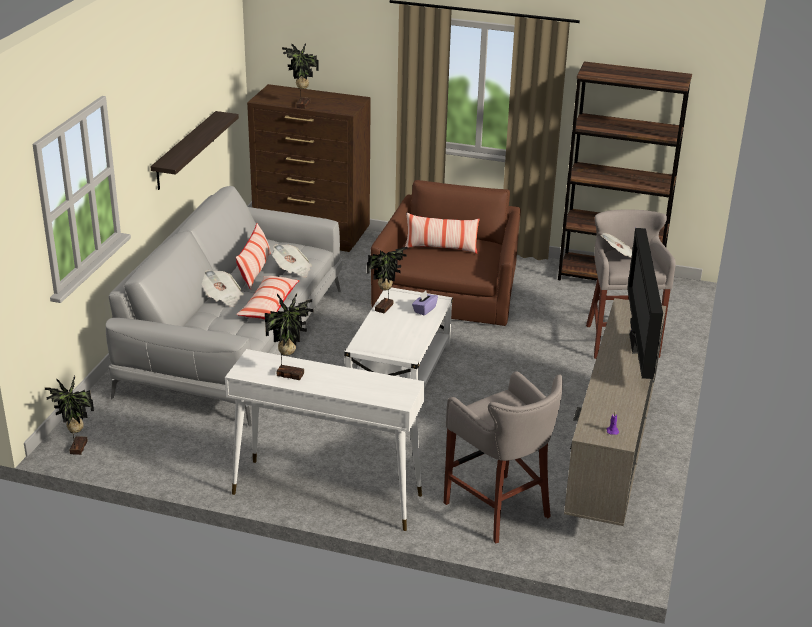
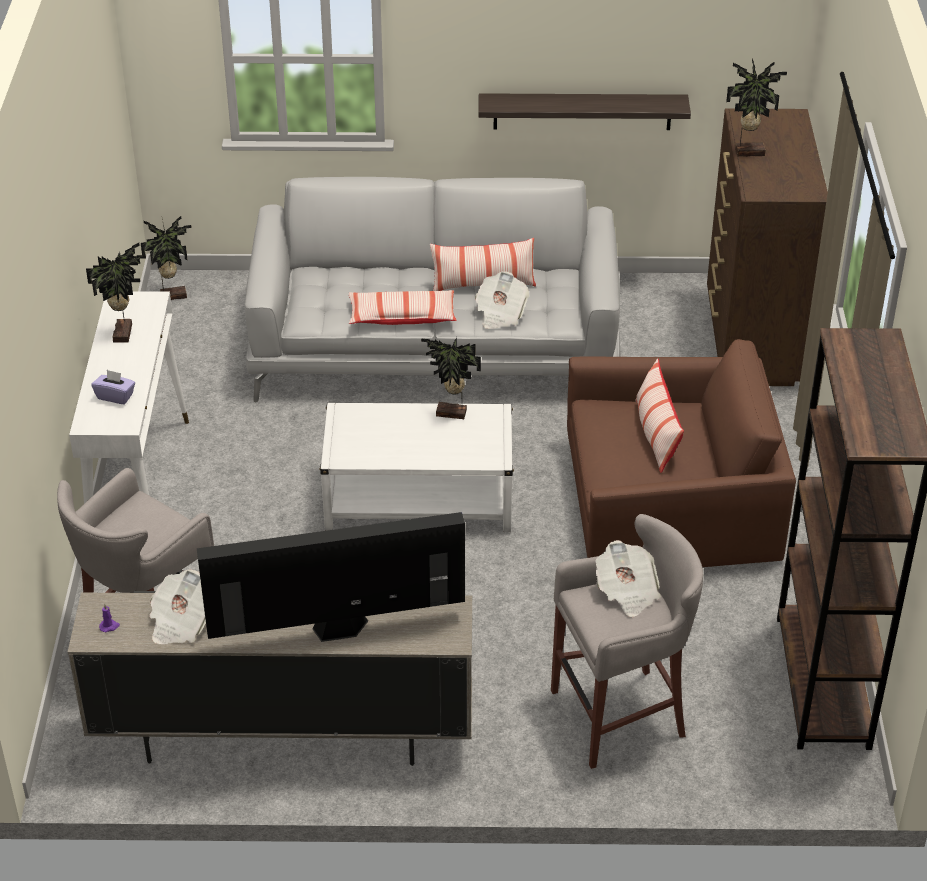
camera: 75 degrees right, 10 degrees up
(222, 298) = (399, 277): newspaper -> newspaper (181, 622)
(424, 310) = (463, 450): purple tissue box -> purple tissue box (115, 396)

